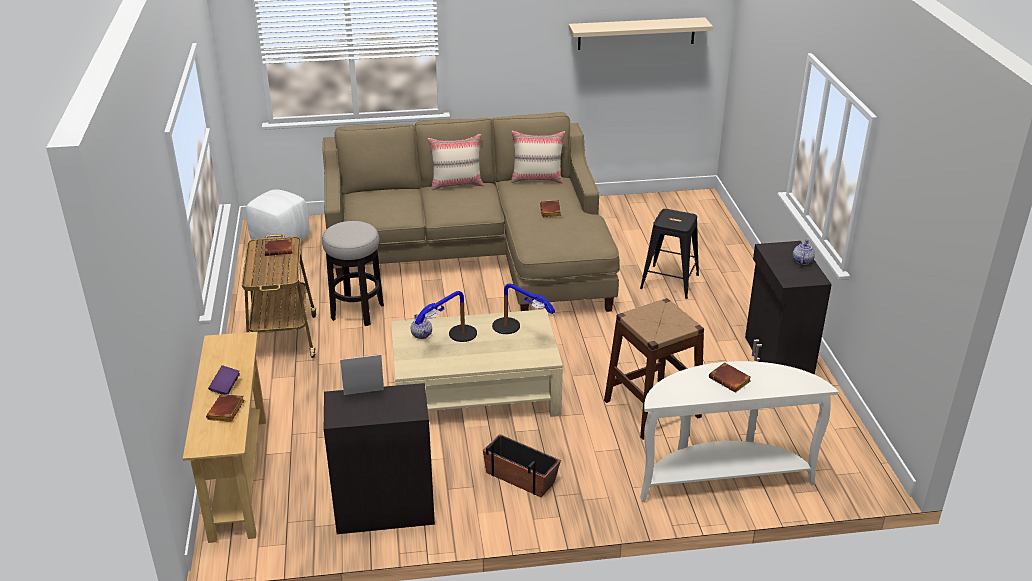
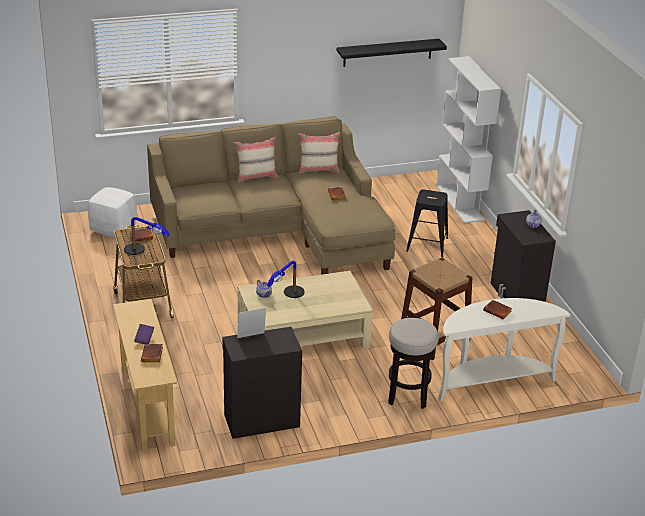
camera: 10 degrees left, 0 degrees up
(357, 312) = (194, 281): stool -> stool (407, 395)
(517, 332) = (333, 288): table lamp -> table lamp (143, 253)
(520, 477) = (351, 391): planter -> none
(636, 33) = (387, 52): beige shelf -> black shelf
(723, 231) = (460, 202): none -> white bookcase

